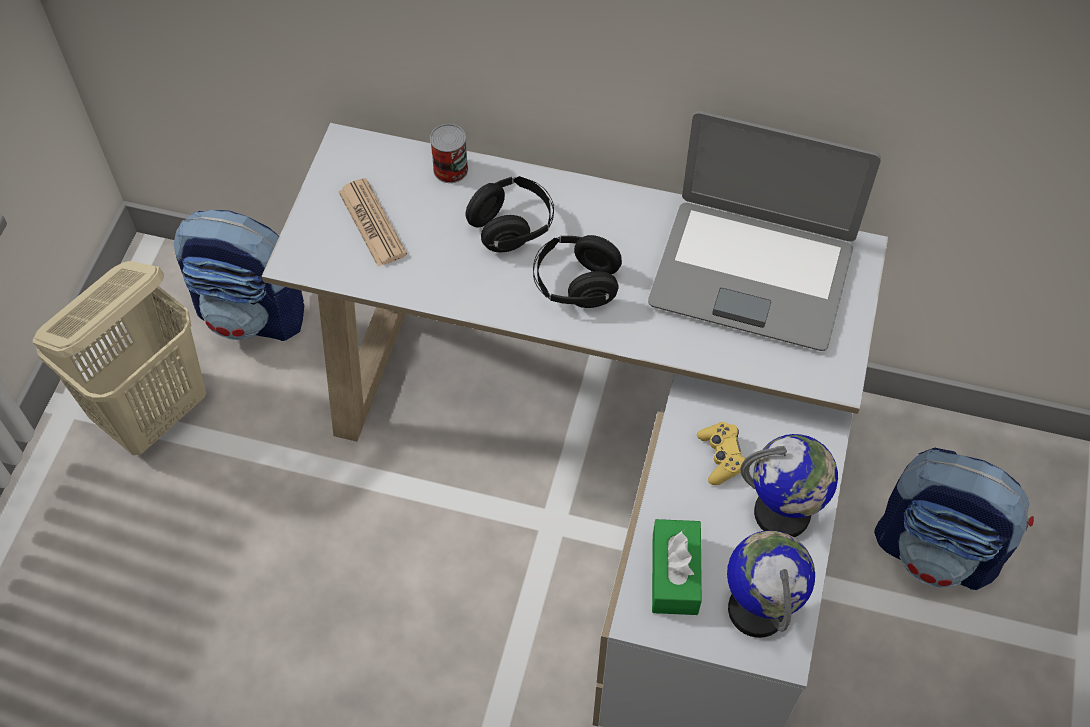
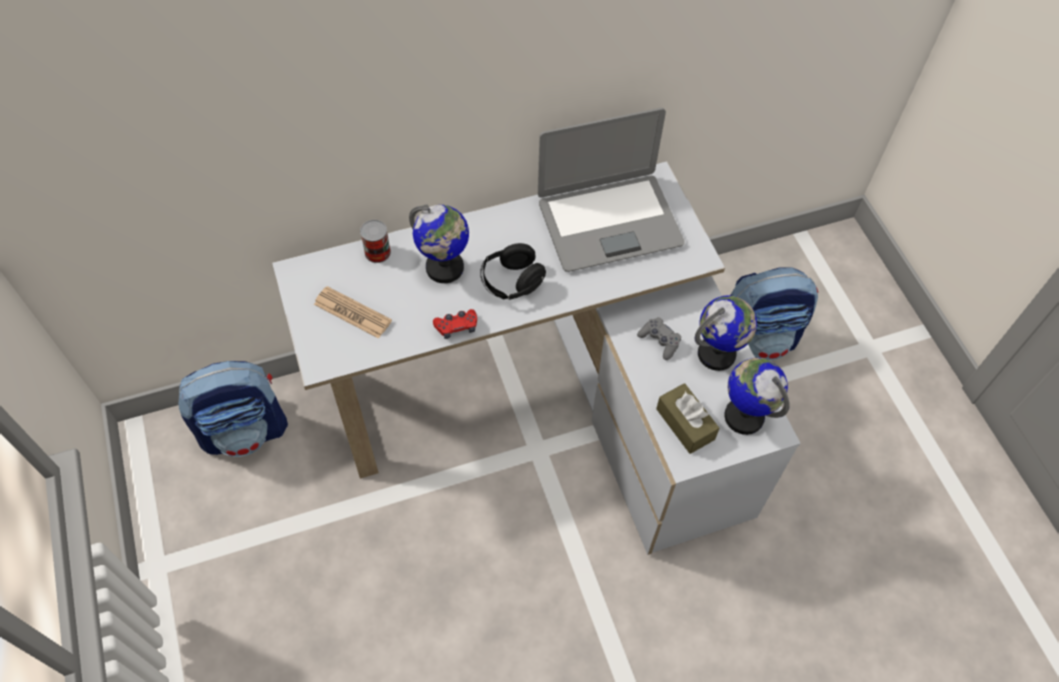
camera: 35 degrees left, 0 degrees up
(153, 411) = (222, 534): beige laundry basket -> none
(473, 301) = (456, 327): none -> red game controller
(512, 226) = (445, 268): black headphones -> globe
(675, 574) = (685, 424): green tissue box -> brown tissue box
(721, 457) = (659, 341): yellow game controller -> grey game controller

